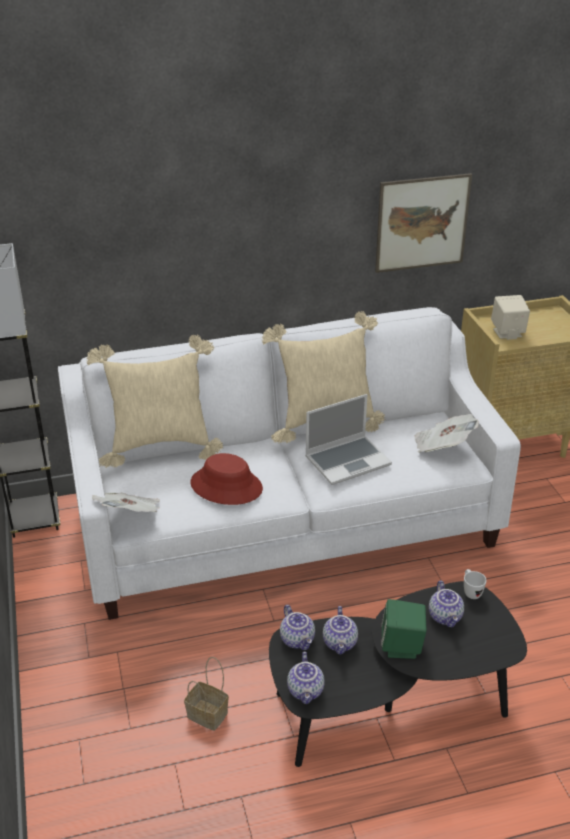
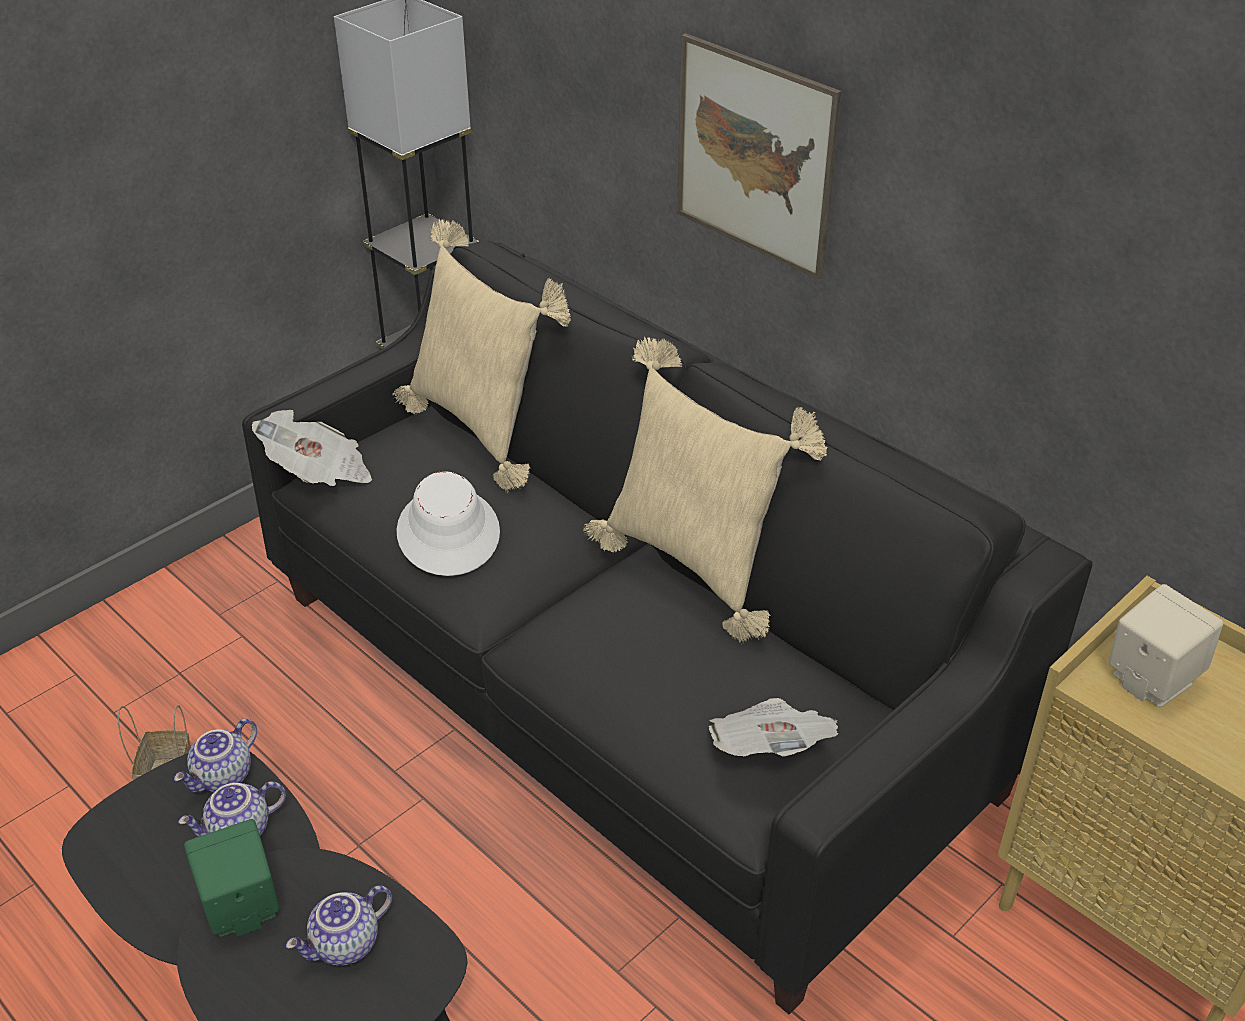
camera: 60 degrees right, 5 degrees up
(226, 486) = (449, 532): red hat -> white hat
(284, 523) = (622, 689): white sofa -> black sofa
(306, 691) = (116, 831): teapot -> none
(348, 460) = (620, 640): laptop -> none
(422, 223) = (1091, 328): picture -> picture (754, 156)
(471, 592) = (434, 961): white mug -> none

